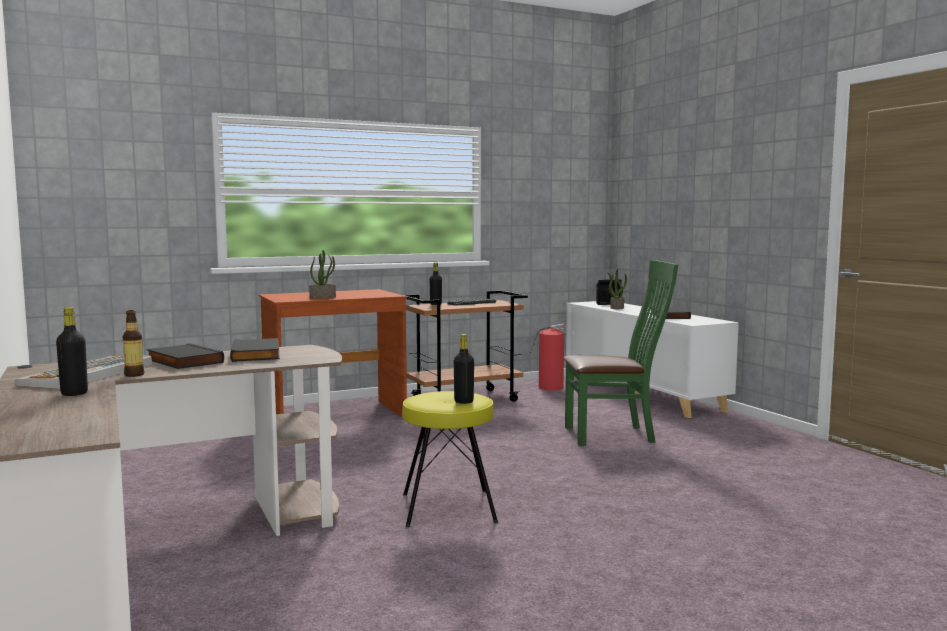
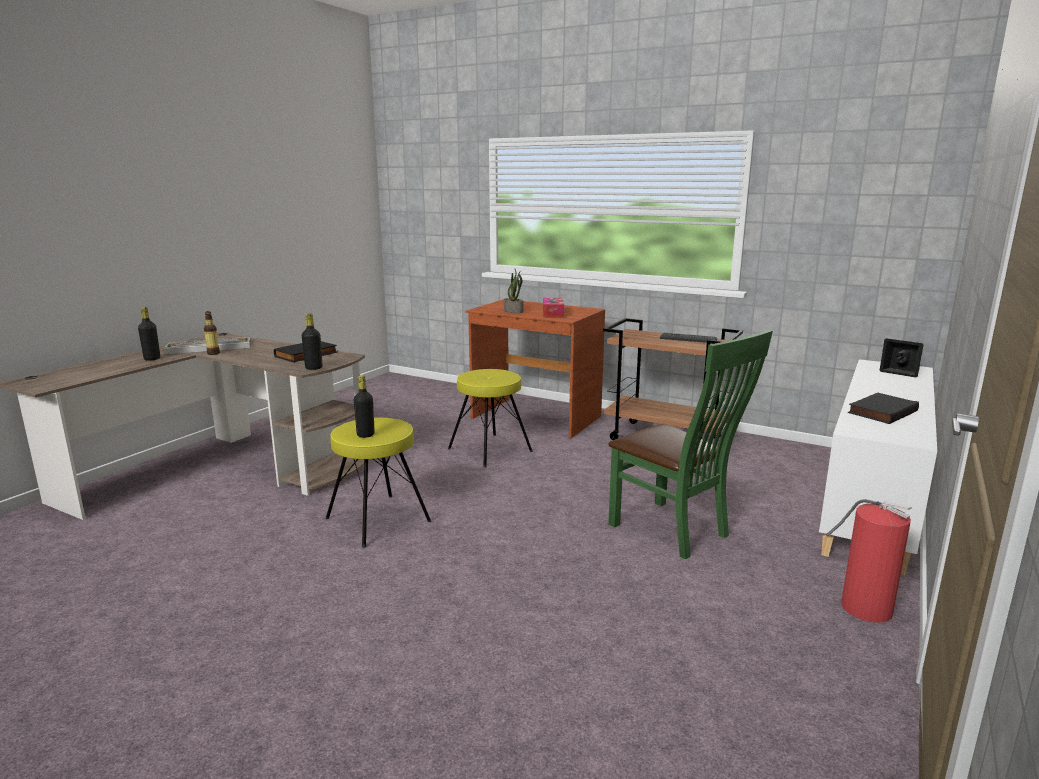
camera: 55 degrees right, 10 degrees up
(183, 361) = (265, 349): black book -> none
(363, 295) = (553, 313): none -> tissue box
(373, 444) = (489, 450): none -> yellow stool
(435, 304) = (650, 333): black bottle -> black bottle (314, 368)
(549, 387) = (785, 456): fire extinguisher -> fire extinguisher (864, 606)
(616, 308) = (879, 381): potted plant -> none

